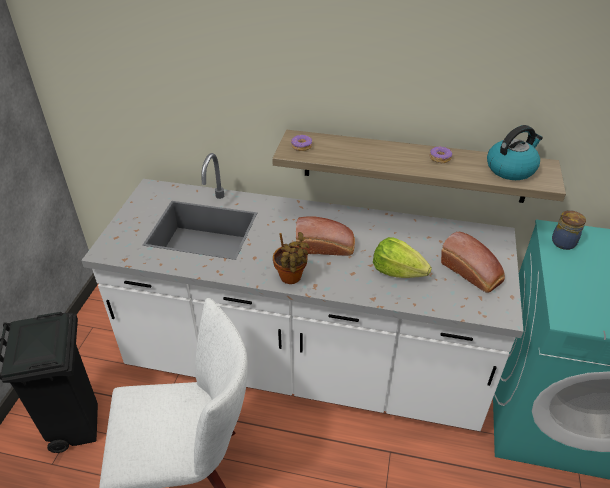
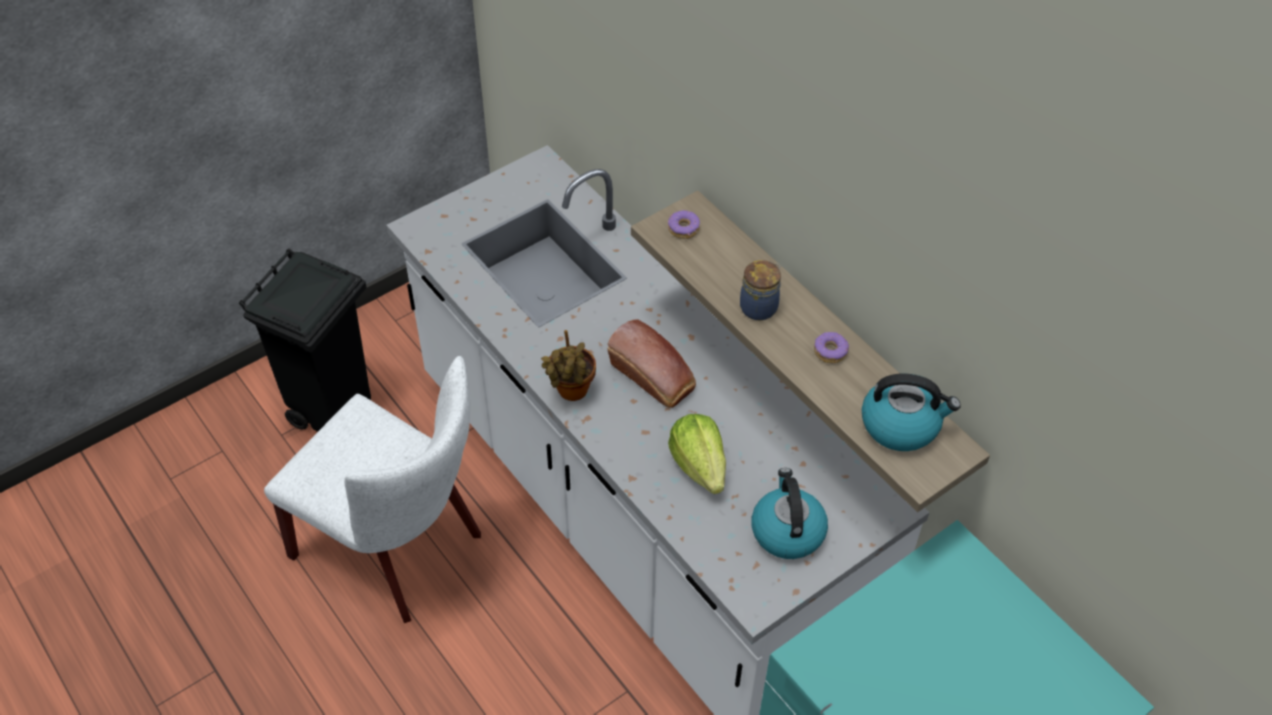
camera: 40 degrees right, 10 degrees up
(472, 273) = (787, 530): bread -> kettle
(563, 242) = (947, 573): jar -> jar (760, 307)

